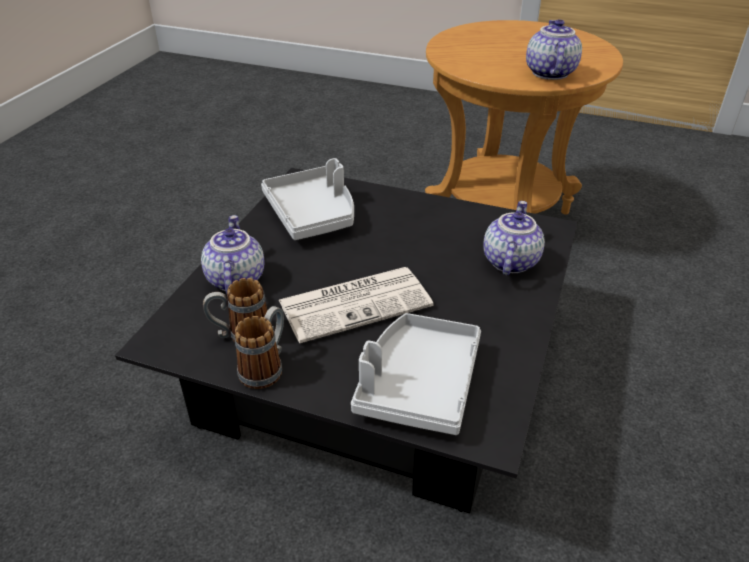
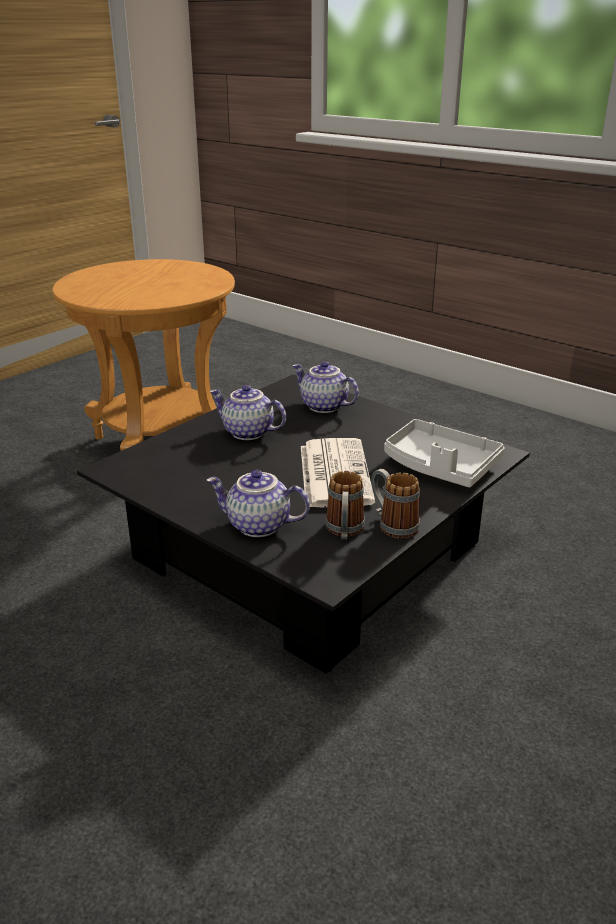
camera: 70 degrees left, 10 degrees down
(313, 214) = (181, 471): grey tray -> none
(548, 73) = (199, 283): teapot -> teapot (247, 433)

